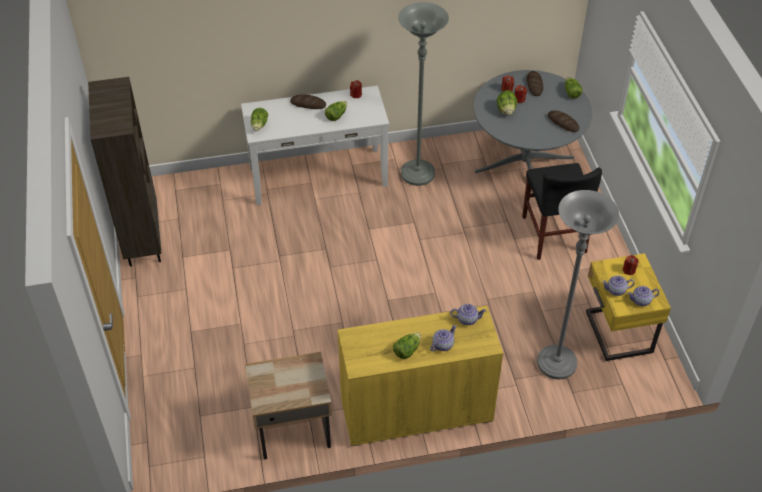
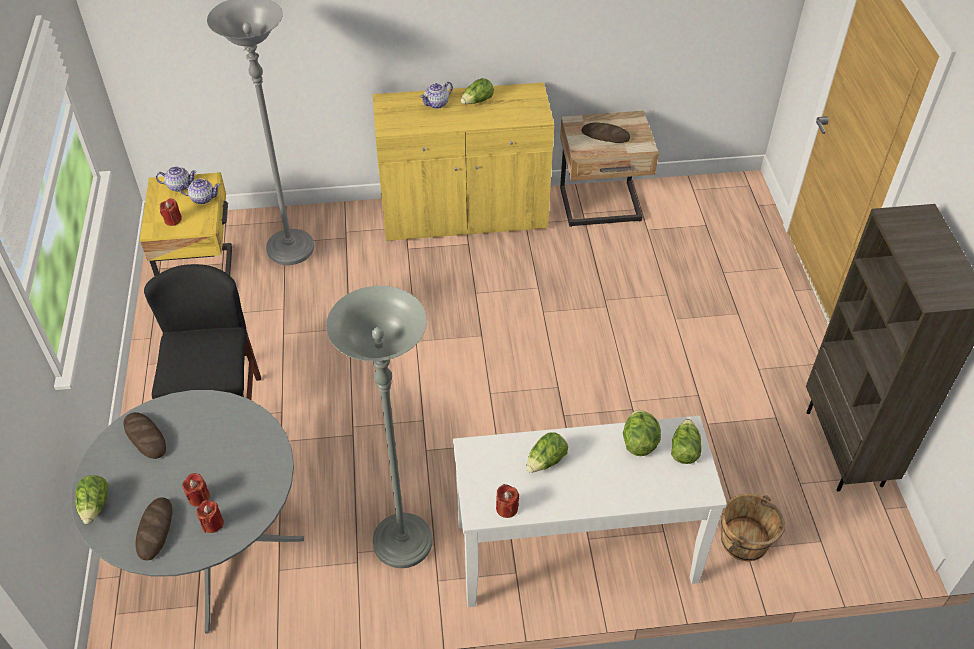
camera: 175 degrees left, 0 degrees up
(219, 187) = (745, 541): none -> brown bucket
(308, 104) = (598, 491): bread -> bread (605, 135)
(467, 319) = (403, 124): teapot -> none
(506, 110) = (233, 472): lettuce -> lettuce (639, 442)

